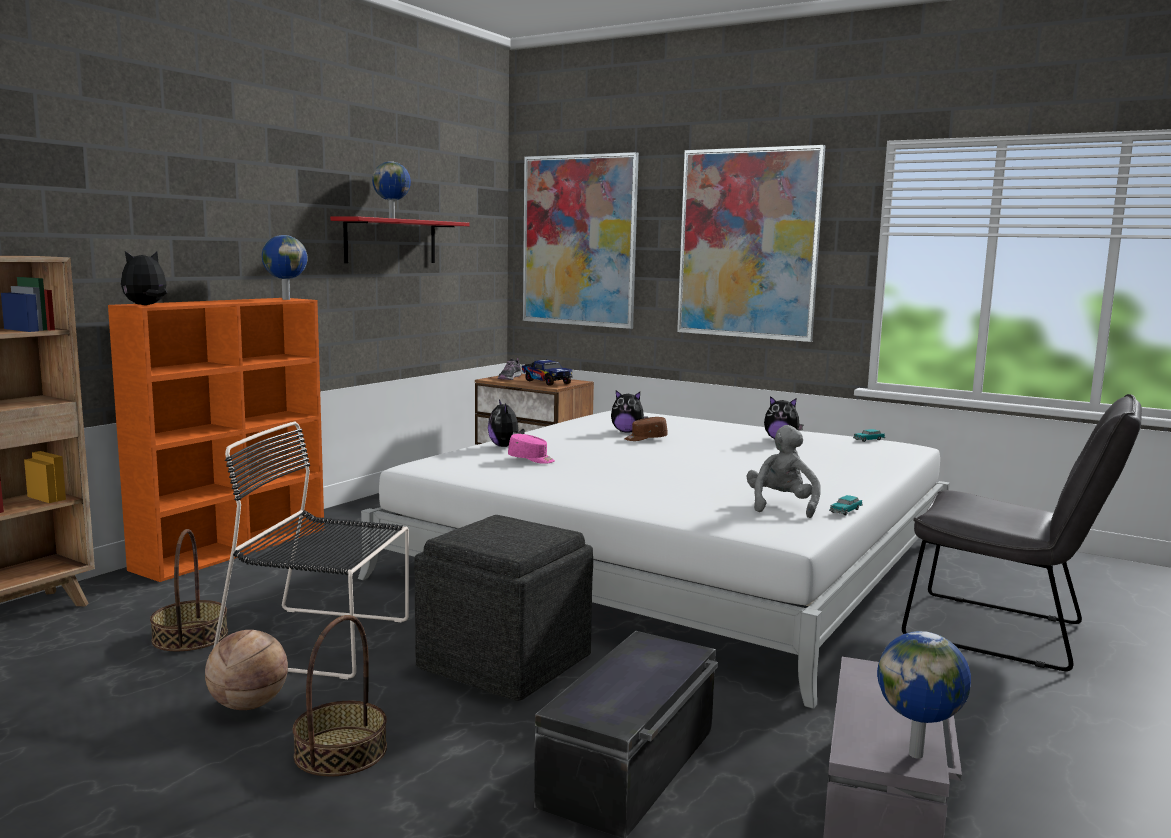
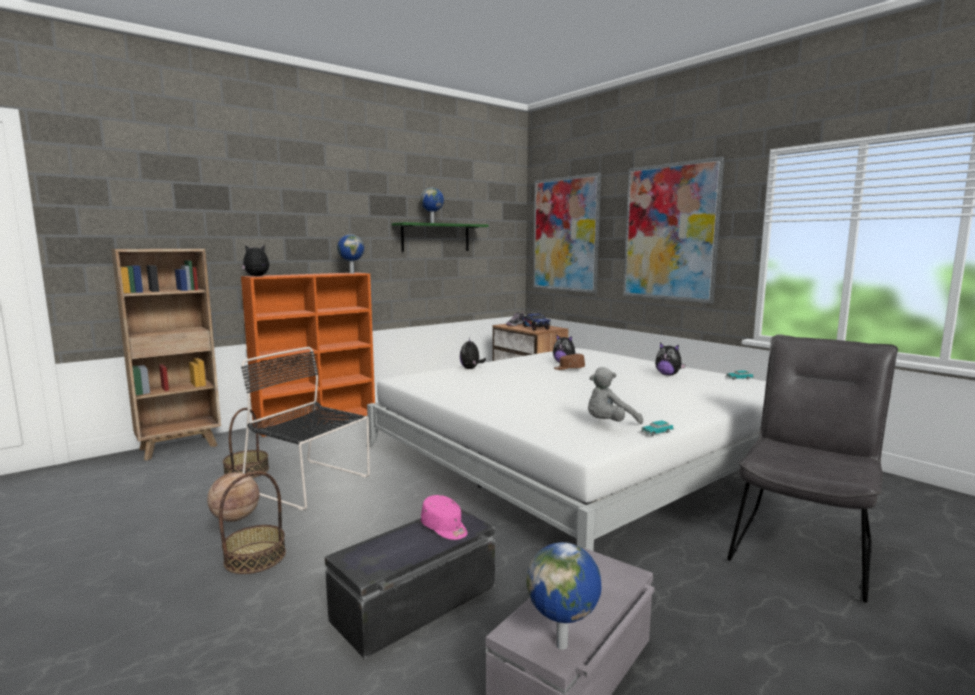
camera: 20 degrees right, 0 degrees up
(391, 241) = (435, 237): red shelf -> green shelf
(507, 662) = (403, 513): grey ottoman -> none
(531, 459) = (475, 378): pink cap -> pink cap (445, 528)
(781, 506) = (609, 424): grey plush toy -> grey plush toy turned 150 degrees counterclockwise
(1008, 634) = (803, 546): grey chair -> grey chair turned 105 degrees counterclockwise

